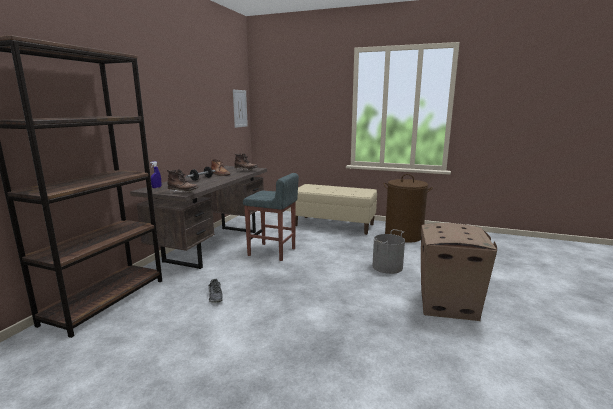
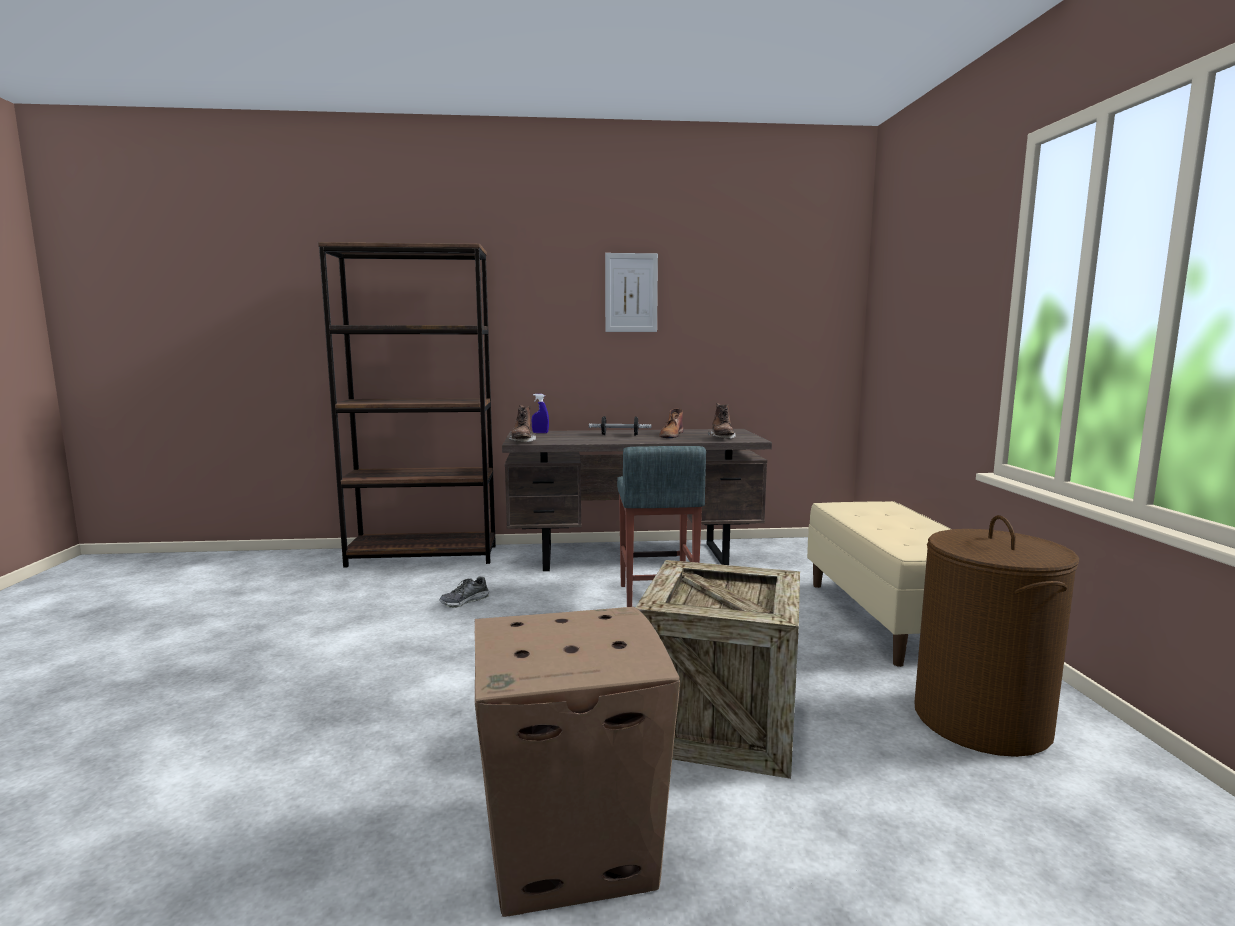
camera: 65 degrees right, 5 degrees down
(240, 108) = (822, 321): picture -> picture (631, 293)
(387, 266) = (719, 723): grey bucket -> crate

